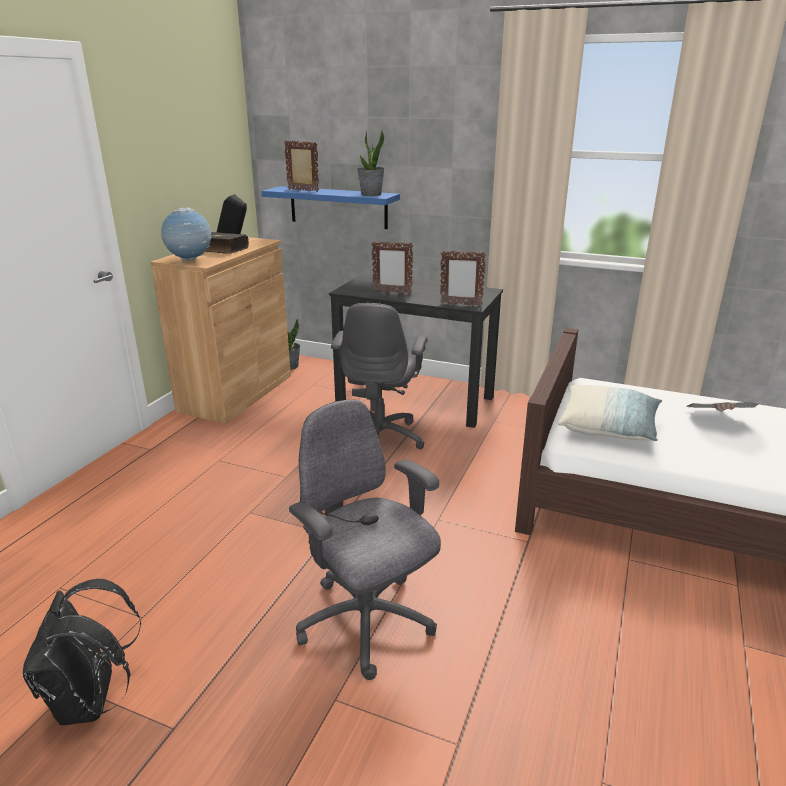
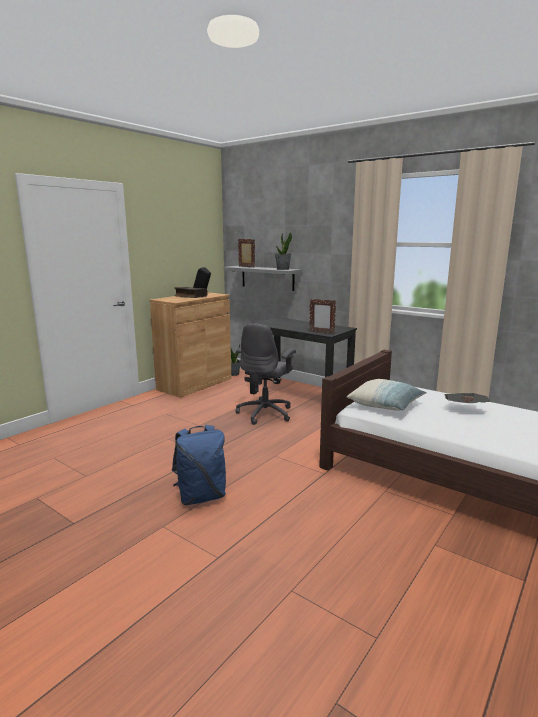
camera: 15 degrees right, 10 degrees down
(92, 702) = (42, 506): black backpack -> none
(190, 260) = (170, 300): globe -> none
(338, 207) = (267, 278): blue shelf -> grey shelf
(366, 623) = (201, 496): grey office chair -> blue backpack
(392, 292) = (285, 325): picture frame -> none

